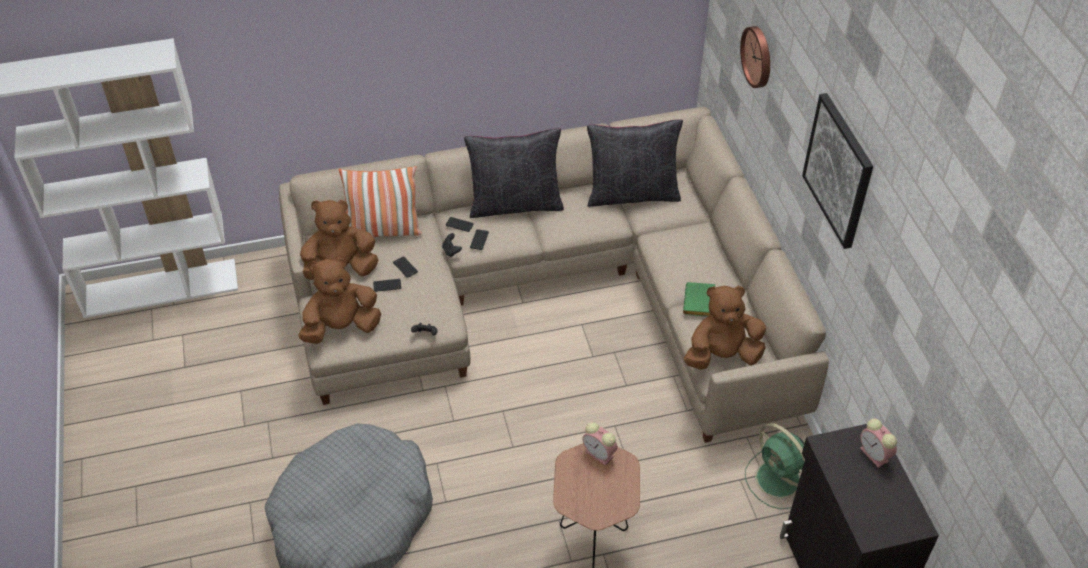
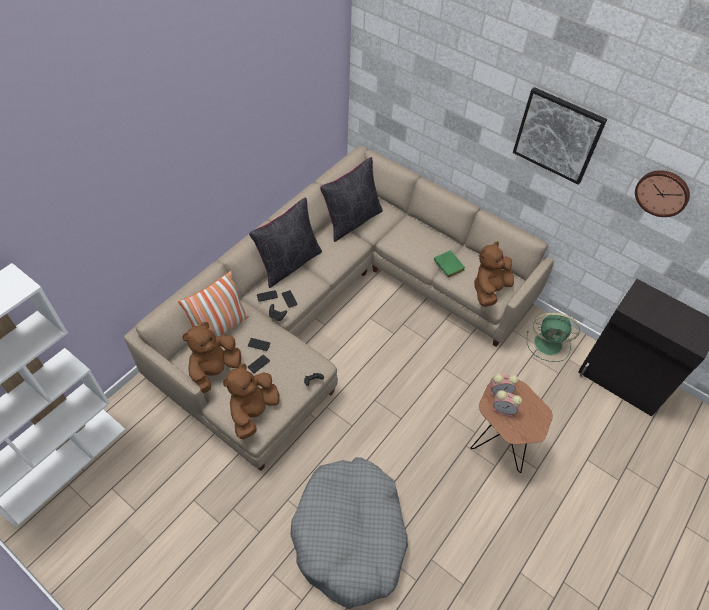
camera: 40 degrees left, 5 degrees up
(758, 56) = (430, 89): wall clock -> wall clock (662, 192)
(875, 455) = (655, 298): alarm clock -> alarm clock (504, 410)

